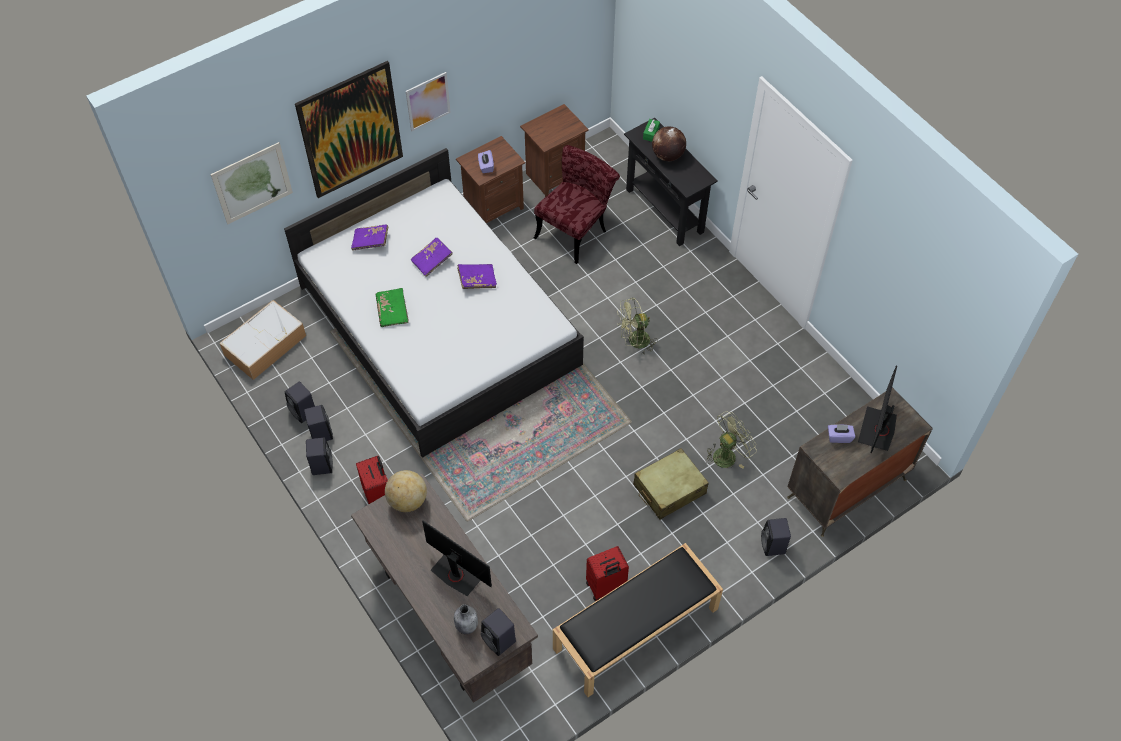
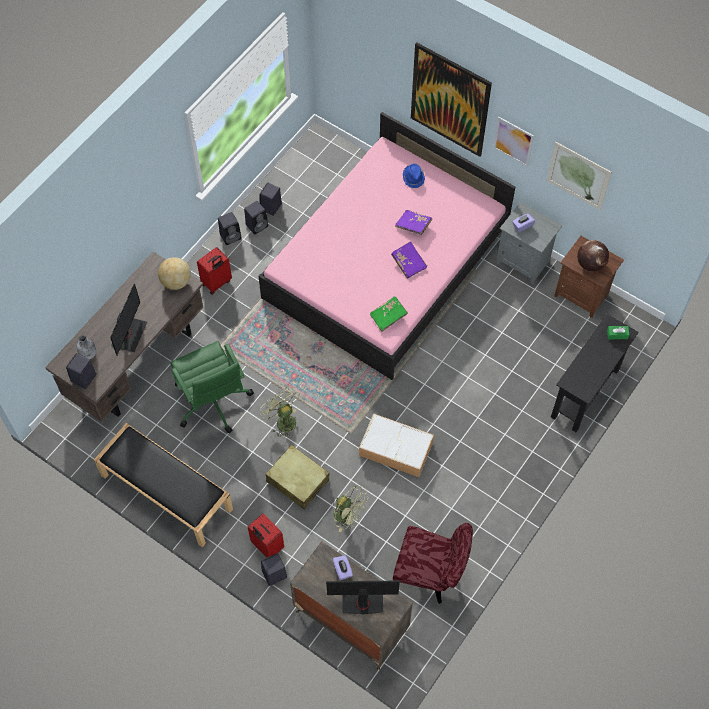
camera: 70 degrees right, 5 degrees up
(252, 183) = (372, 61): picture -> picture (578, 176)
(266, 344) = (319, 160): storage box -> storage box (397, 449)
(371, 241) = (413, 178): purple book -> blue hat
(392, 311) = (353, 217): green book -> green book (388, 316)
(438, 325) = (385, 265): white bed -> pink bed
(493, 206) = (523, 261): brown nightstand -> grey nightstand
(538, 547) = (213, 403): none -> green office chair
(575, 230) = (528, 330): red chair -> red chair (430, 575)
(606, 587) = (195, 460): red suitcase -> red suitcase (266, 546)
(634, 342) = (431, 412): green fan -> green fan (282, 420)
(667, 156) = (597, 355): globe -> globe (590, 264)

